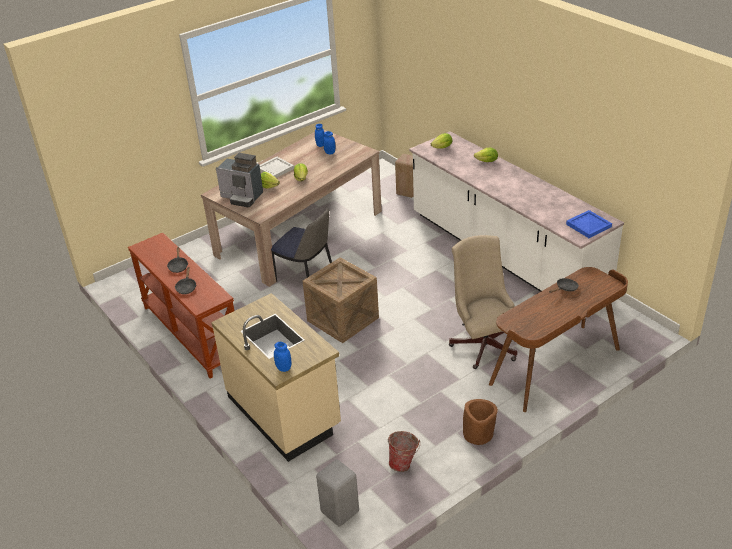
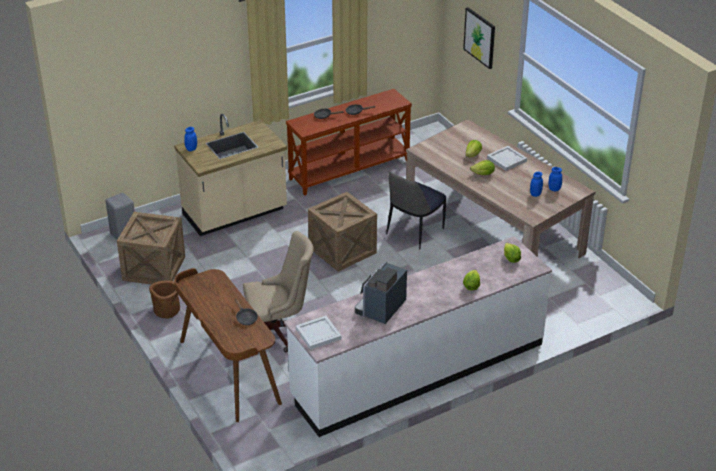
camera: 95 degrees right, 0 degrees up
(131, 136) = (480, 37): none -> picture
(242, 197) = (455, 140): coffee machine -> coffee machine (381, 309)
(404, 463) = (154, 268): bucket -> crate
(409, 191) = (567, 314): beige stool -> none
(589, 225) = (318, 334): blue tray -> white tray

